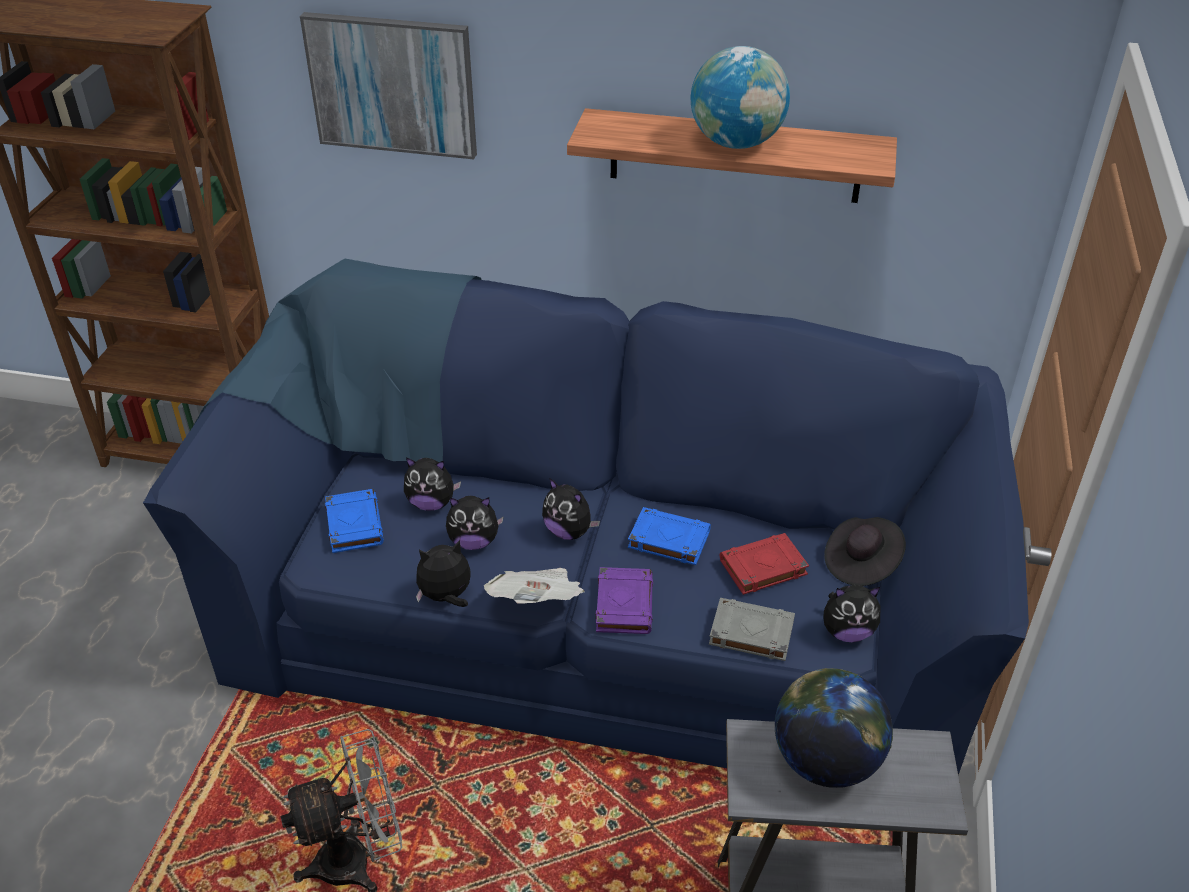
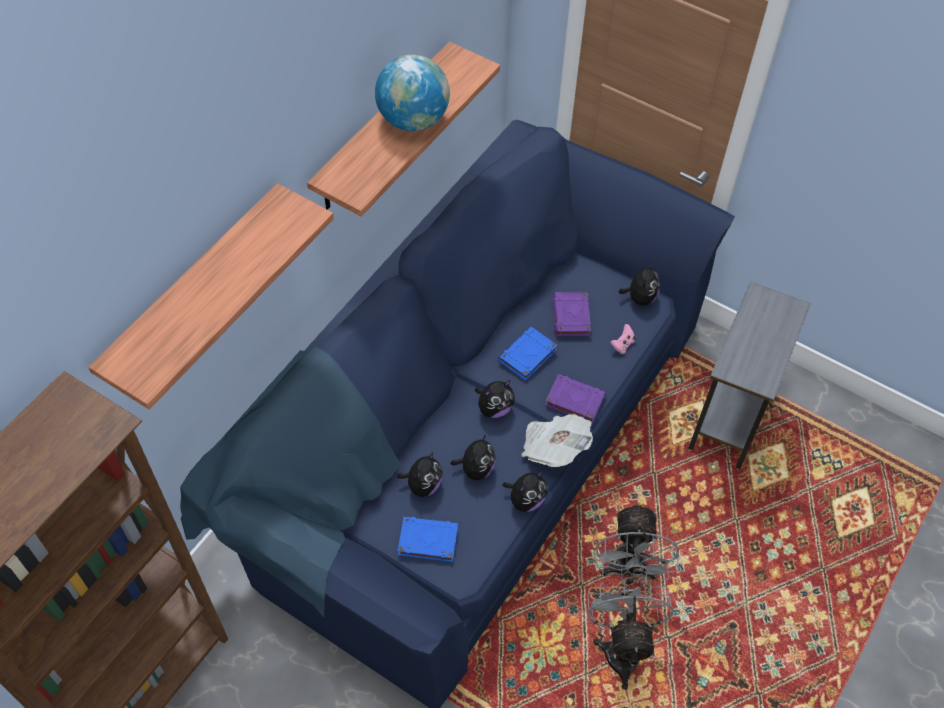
camera: 70 degrees left, 15 degrees up
(392, 85) = (194, 289): picture -> shelf
(446, 597) = (526, 500): plush toy -> plush toy turned 135 degrees counterclockwise
(477, 835) = (627, 571): none -> grey fan
(750, 633) = (622, 344): grey book -> pink game controller
(762, 568) = (571, 317): red book -> purple book
(825, 761) = (753, 342): globe -> none
(861, 563) = (589, 267): black hat -> none

